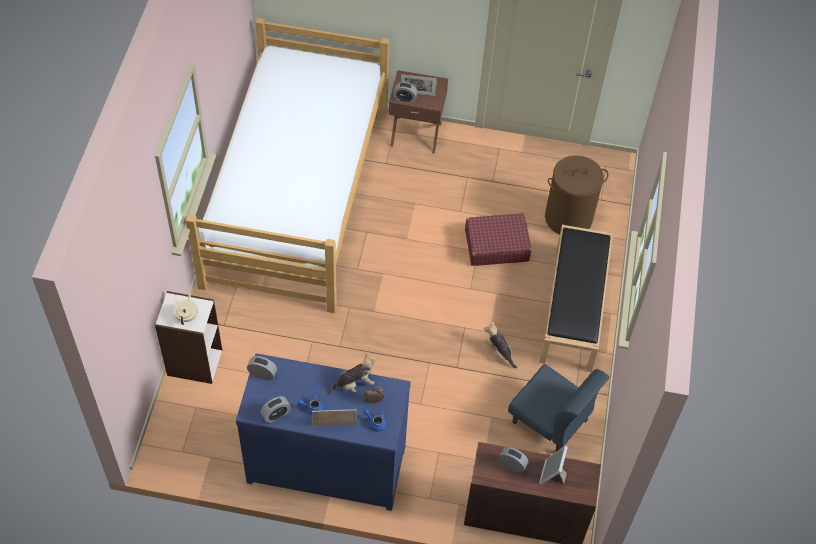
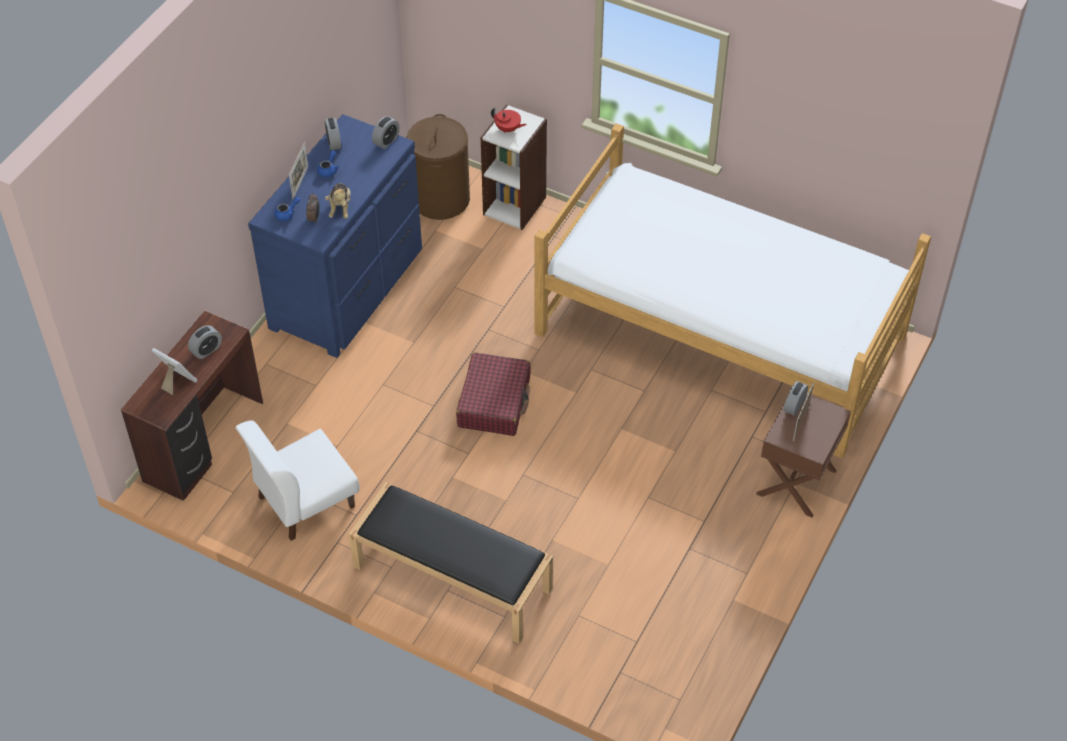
camera: 110 degrees right, 5 degrees down
(187, 316) = (508, 129): beige teapot -> red teapot
(496, 245) = (580, 521): red suitcase -> red suitcase (494, 402)
(499, 352) = (420, 478): plush toy -> none
(550, 422) = (305, 501): blue chair -> white chair
(568, 218) = (599, 620): brown laundry basket -> brown laundry basket (440, 199)

